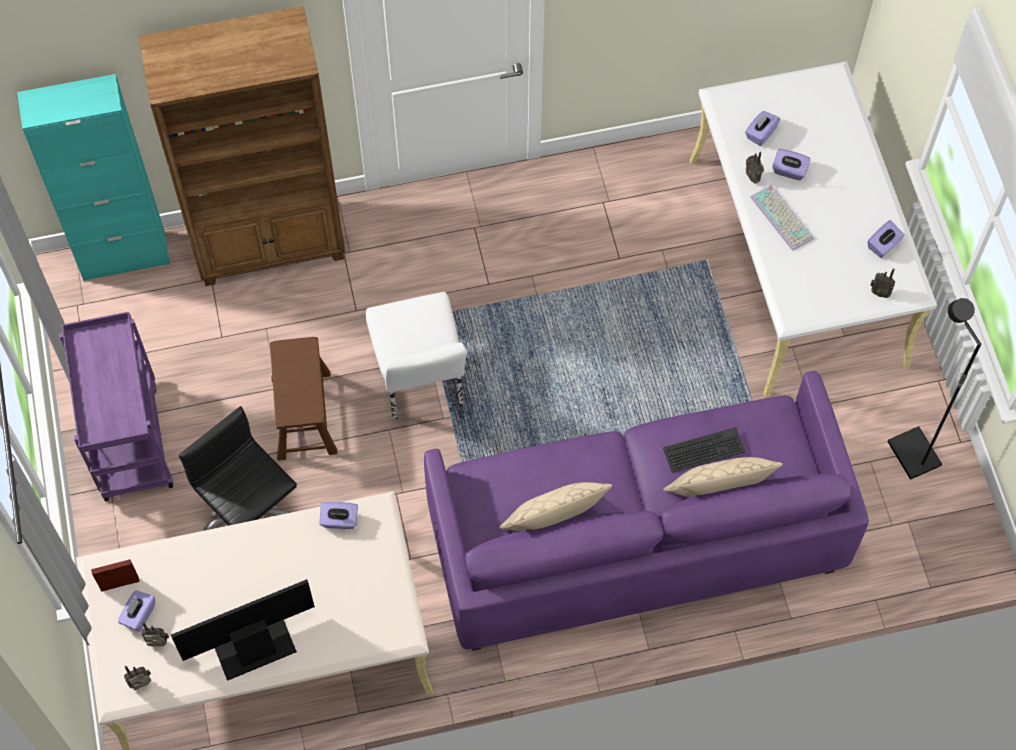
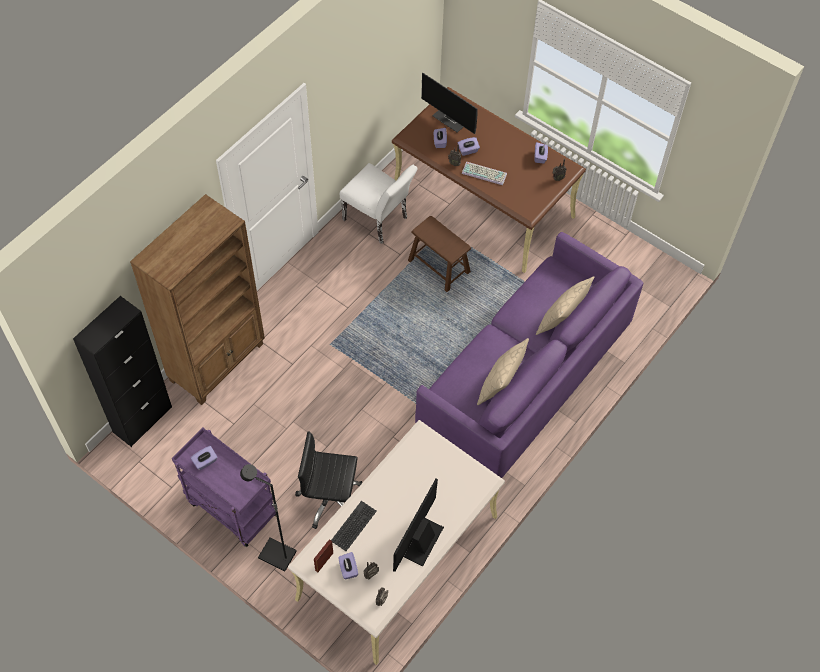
camera: 40 degrees left, 5 degrees down
(124, 256) = (142, 419): turquoise cabinet -> black cabinet
(304, 415) = (312, 432): brown stool -> brown stool (439, 266)
(339, 520) = (406, 451): purple tissue box -> purple tissue box (205, 462)
(420, 383) = (357, 376): white chair -> white chair (379, 221)
(704, 451) = (538, 304): keyboard -> keyboard (354, 526)
(797, 262) = (483, 203): white desk -> brown desk
(807, 112) = (452, 119): none -> monitor
(912, 454) = (610, 254): black floor lamp -> black floor lamp (276, 555)

